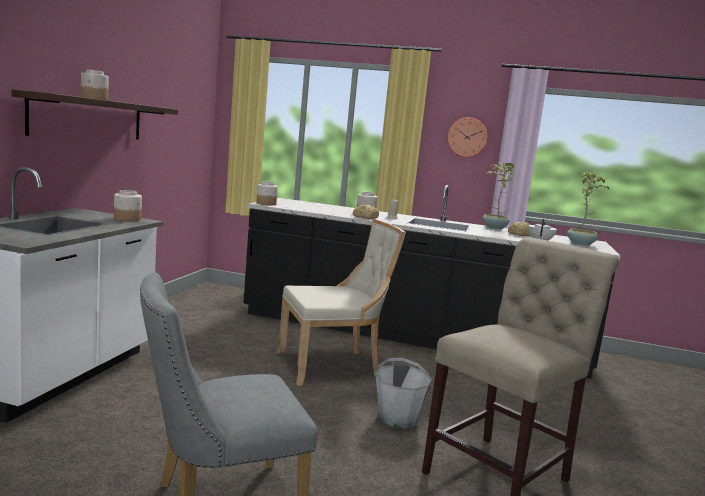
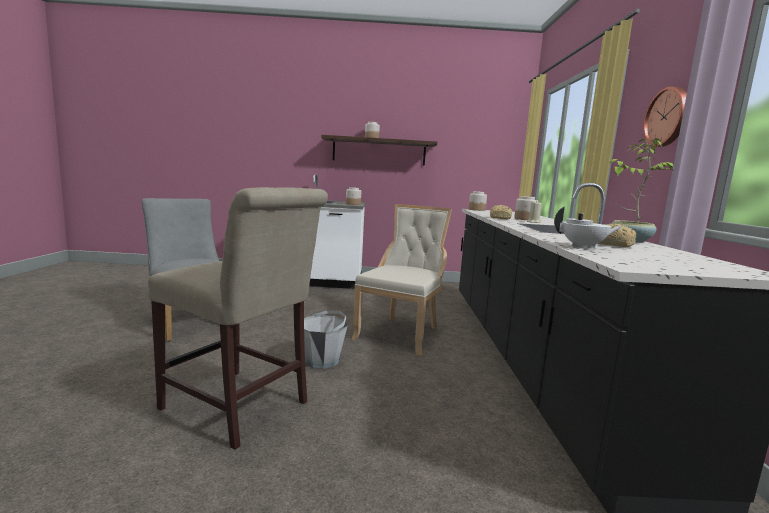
camera: 75 degrees right, 0 degrees up
(333, 366) = (401, 333): beige chair -> beige chair turned 120 degrees counterclockwise
(581, 244) = (662, 262): potted plant -> none

